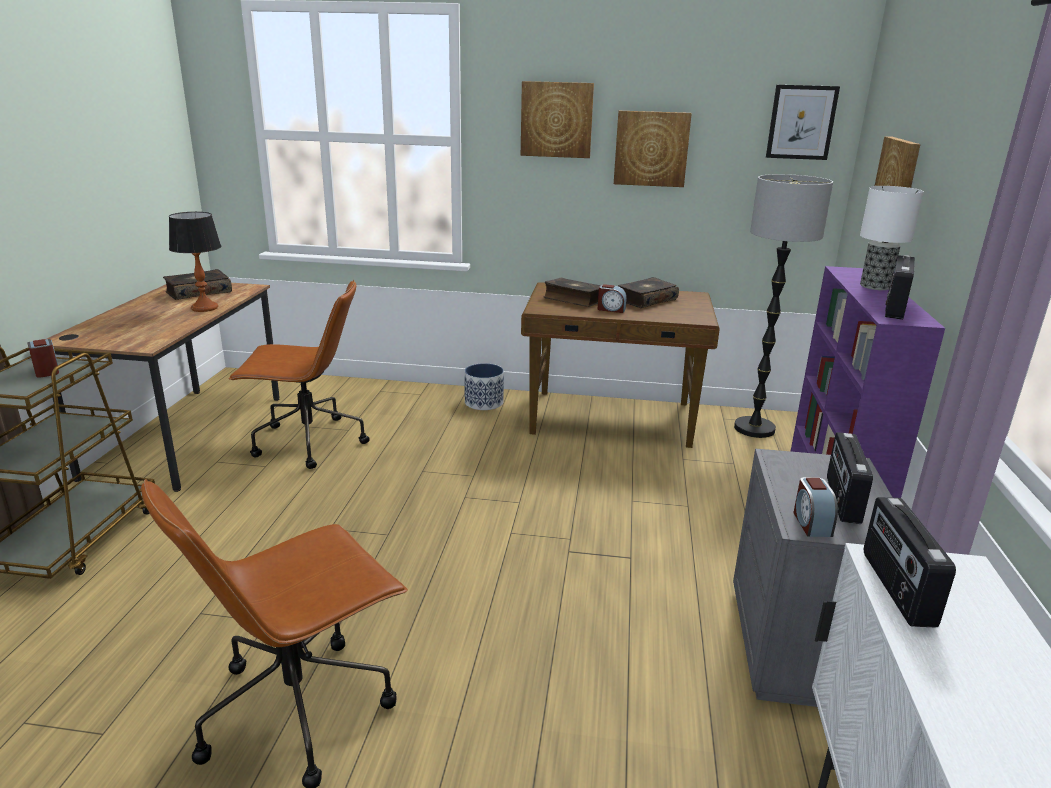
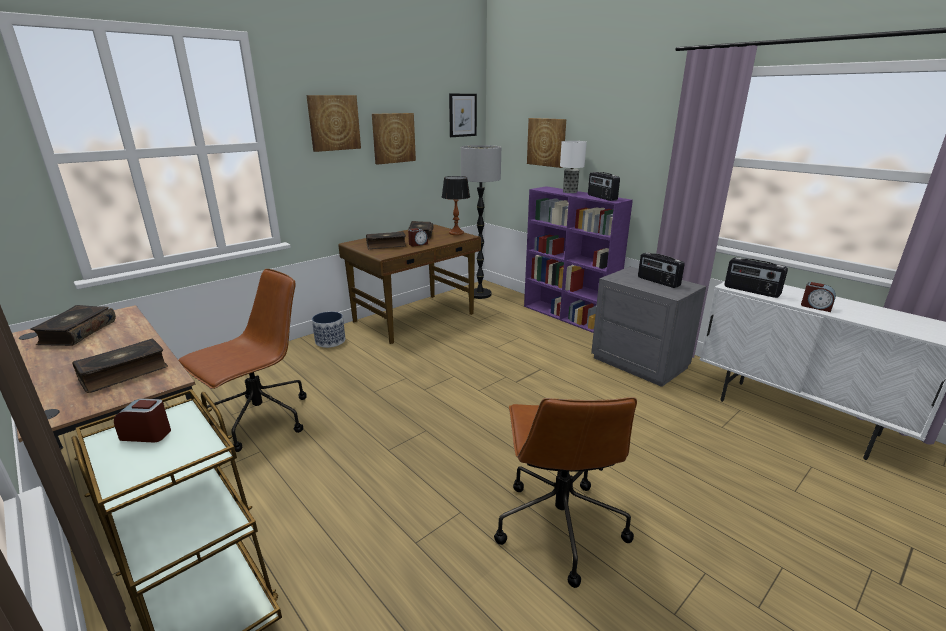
camera: 50 degrees left, 0 degrees up
(146, 330) = (124, 373): none -> book
(205, 308) = (129, 338): table lamp -> table lamp (456, 233)
(811, 523) = (671, 292): alarm clock -> alarm clock (816, 307)

